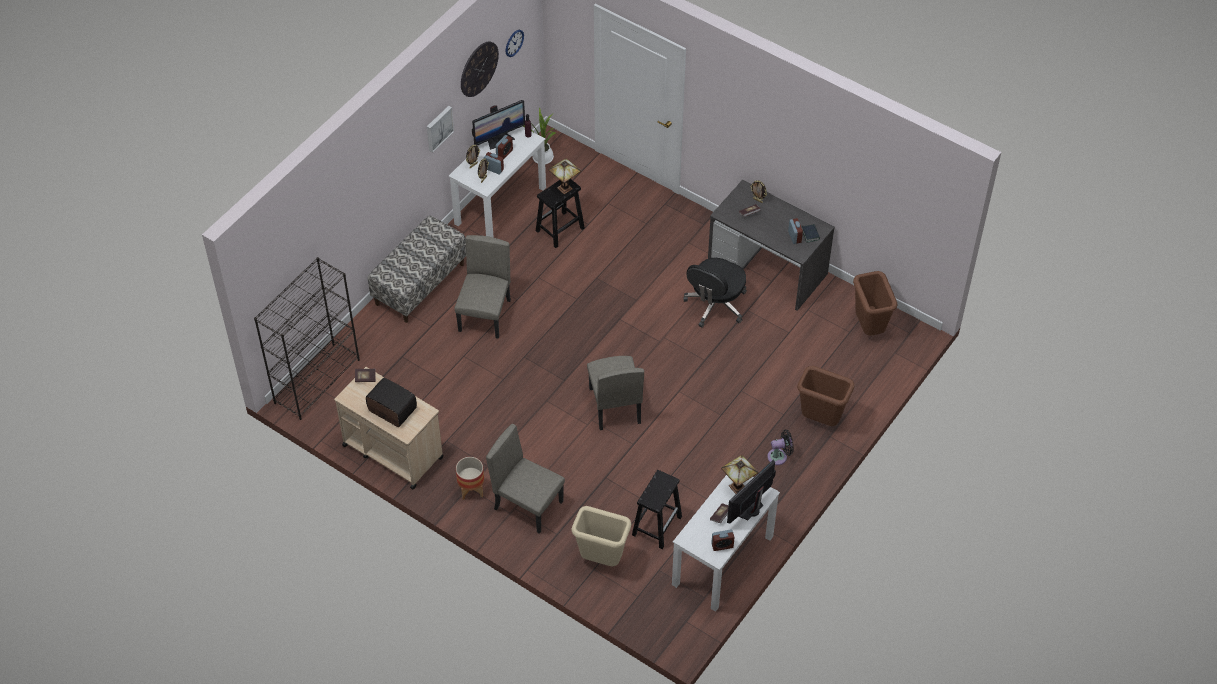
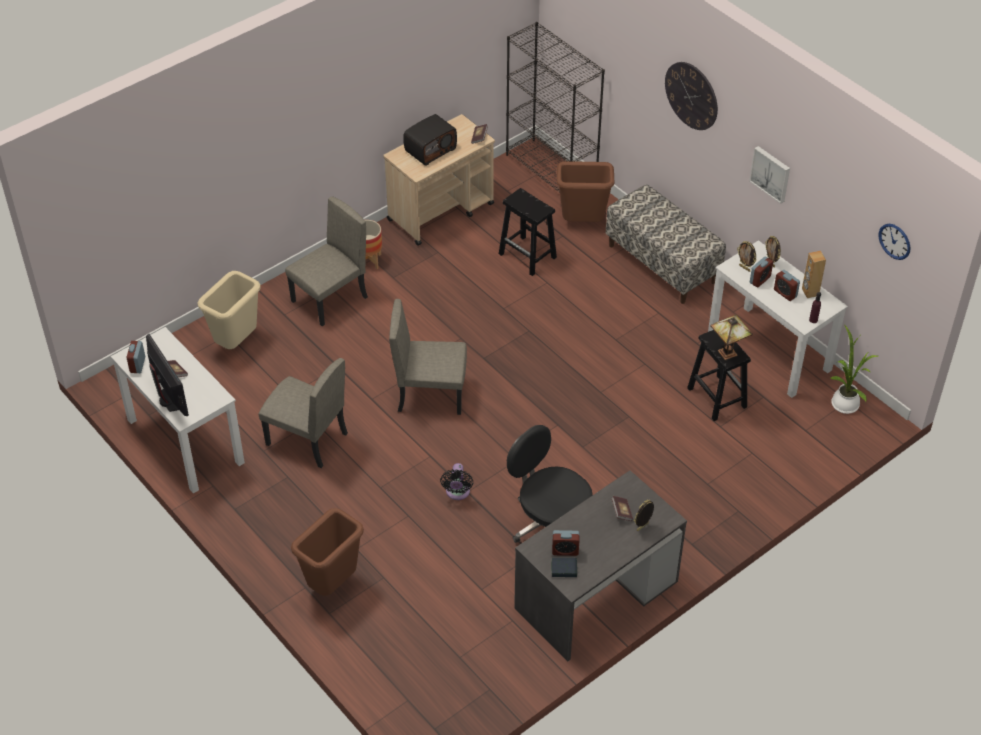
camera: 105 degrees right, 5 degrees down
(479, 69) = (839, 191): wall clock -> wall clock (691, 95)
(485, 315) = (599, 309): beige chair -> beige chair (306, 439)
(499, 140) = (810, 292): monitor -> brown speaker
(657, 525) = (256, 396): black stool -> black stool (528, 256)
(738, 486) = (206, 396): table lamp -> none
(779, 456) = (297, 528): black fan -> black fan (457, 493)
(869, 328) = (458, 682): brown trash can -> brown trash can (582, 223)

